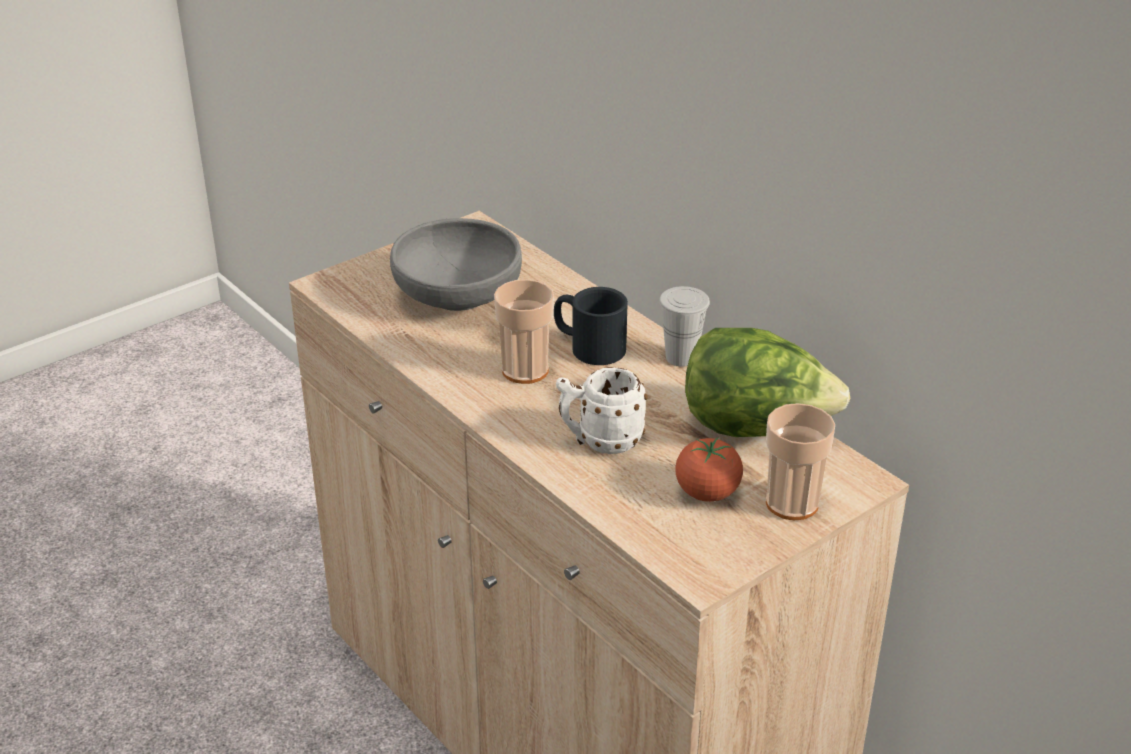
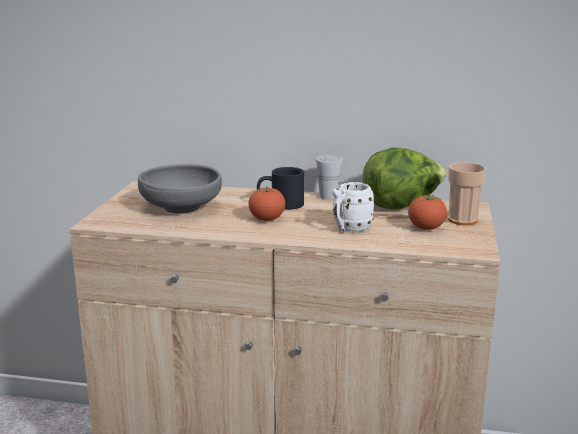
camera: 40 degrees left, 15 degrees down
(525, 370) = (267, 219): cup -> tomato

